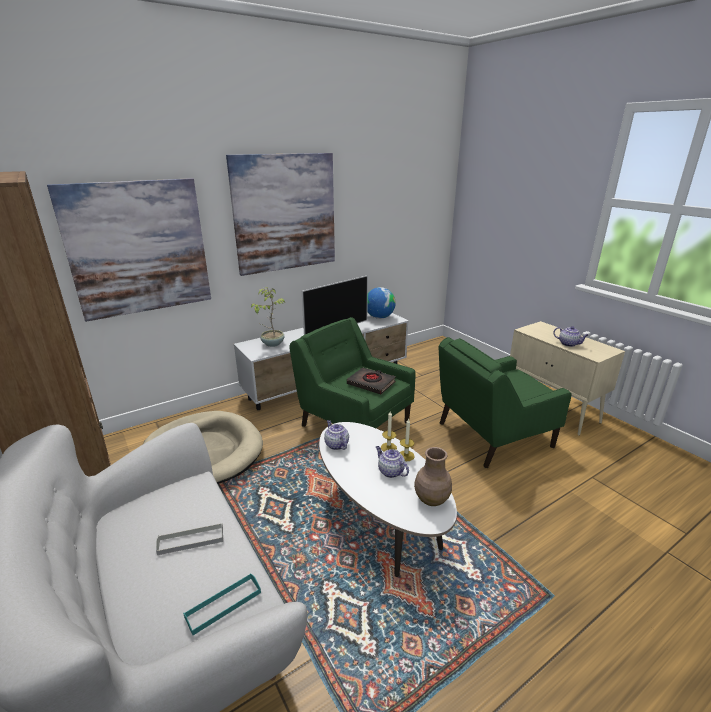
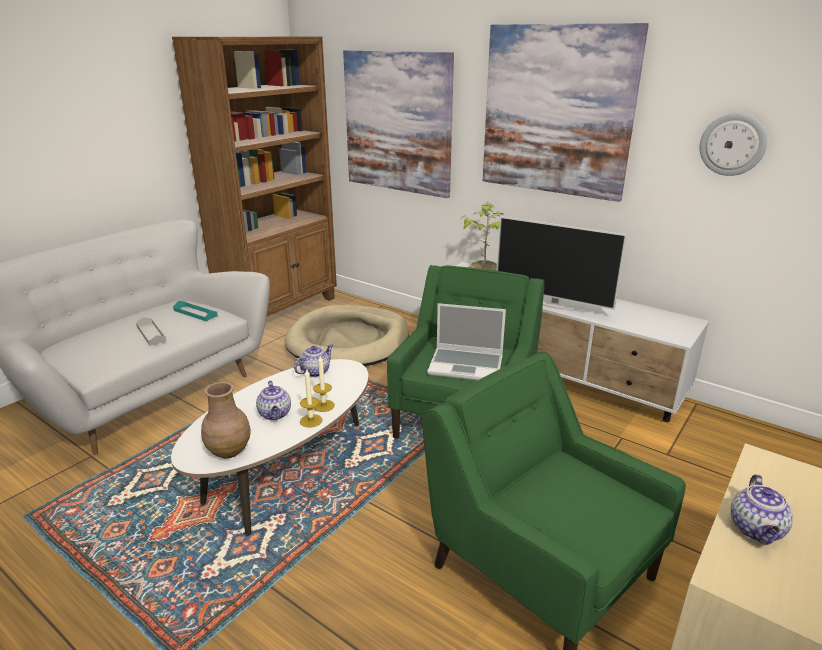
camera: 70 degrees right, 0 degrees up
(223, 605) = (84, 363): turquoise tray -> turquoise tray (195, 313)
(371, 383) = (467, 366): black book -> laptop
(378, 215) = (732, 144): none -> wall clock
(379, 317) = (663, 323): globe -> none
(390, 471) = (275, 414): teapot -> teapot turned 135 degrees clockwise

